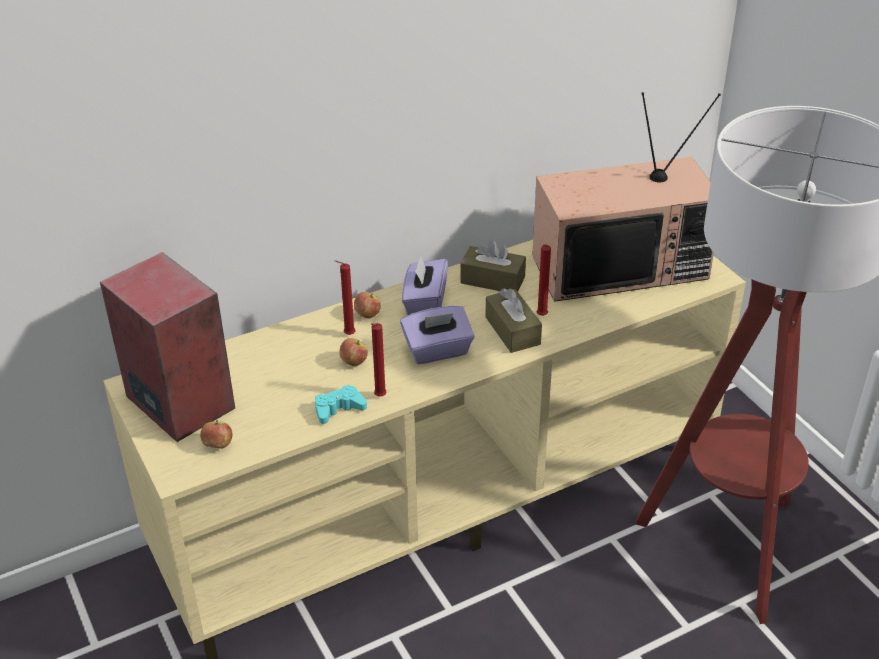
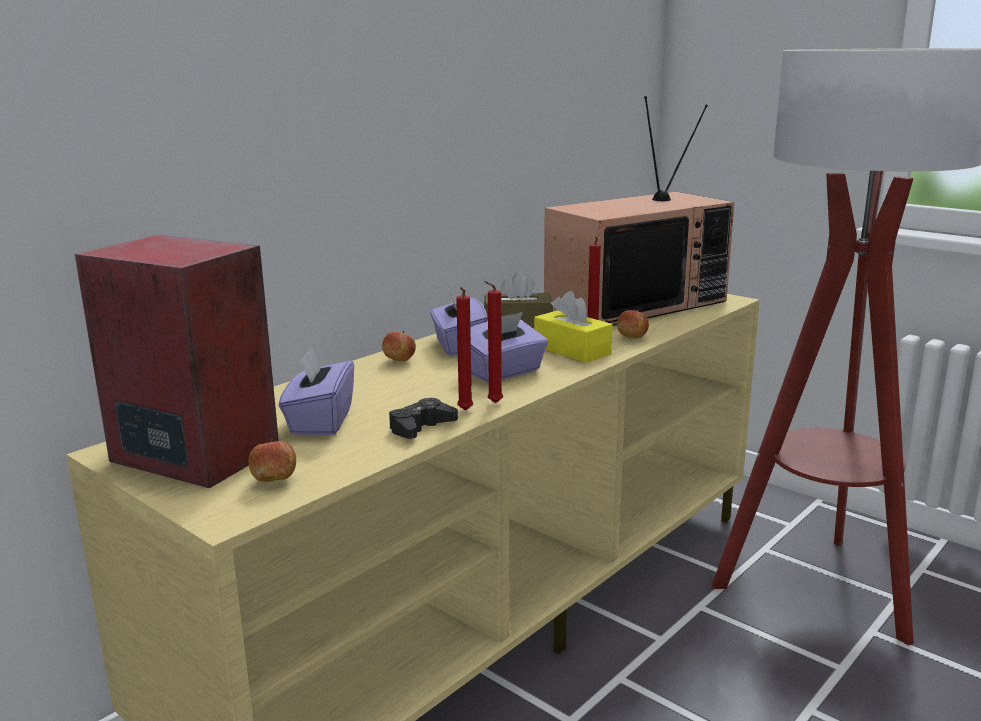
camera: 20 degrees left, 20 degrees down
(274, 383) = (320, 421): none -> purple tissue box
(338, 409) = (421, 427): turquoise game controller -> black game controller
(347, 335) = (387, 376): red candle -> red candle (493, 403)
(353, 362) = (410, 392): apple -> apple (632, 338)
(512, 330) = (572, 350): brown tissue box -> yellow tissue box

